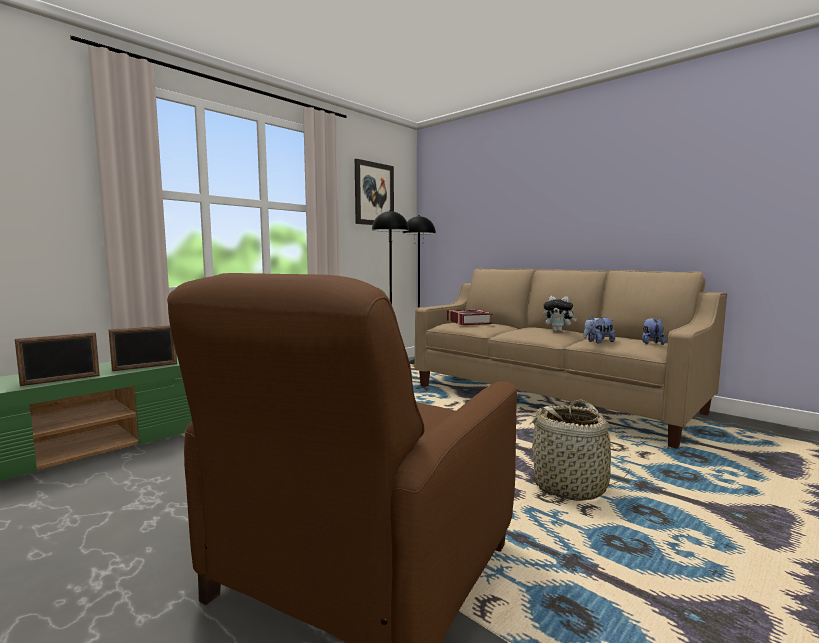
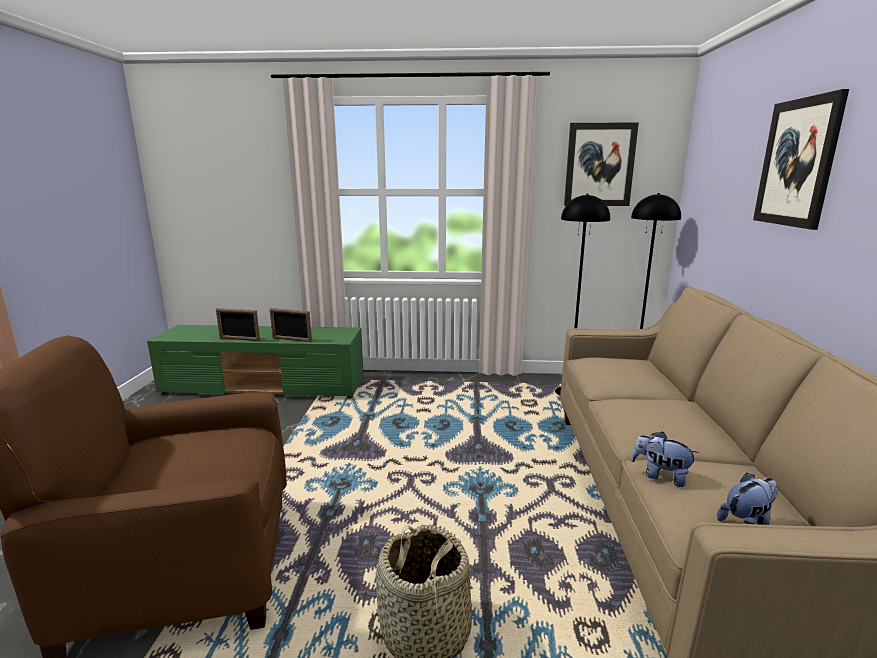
camera: 50 degrees right, 10 degrees up
(468, 322) = (618, 365): book -> none
(529, 188) = (797, 163): none -> picture
(558, 331) = (679, 428): plush toy -> none

